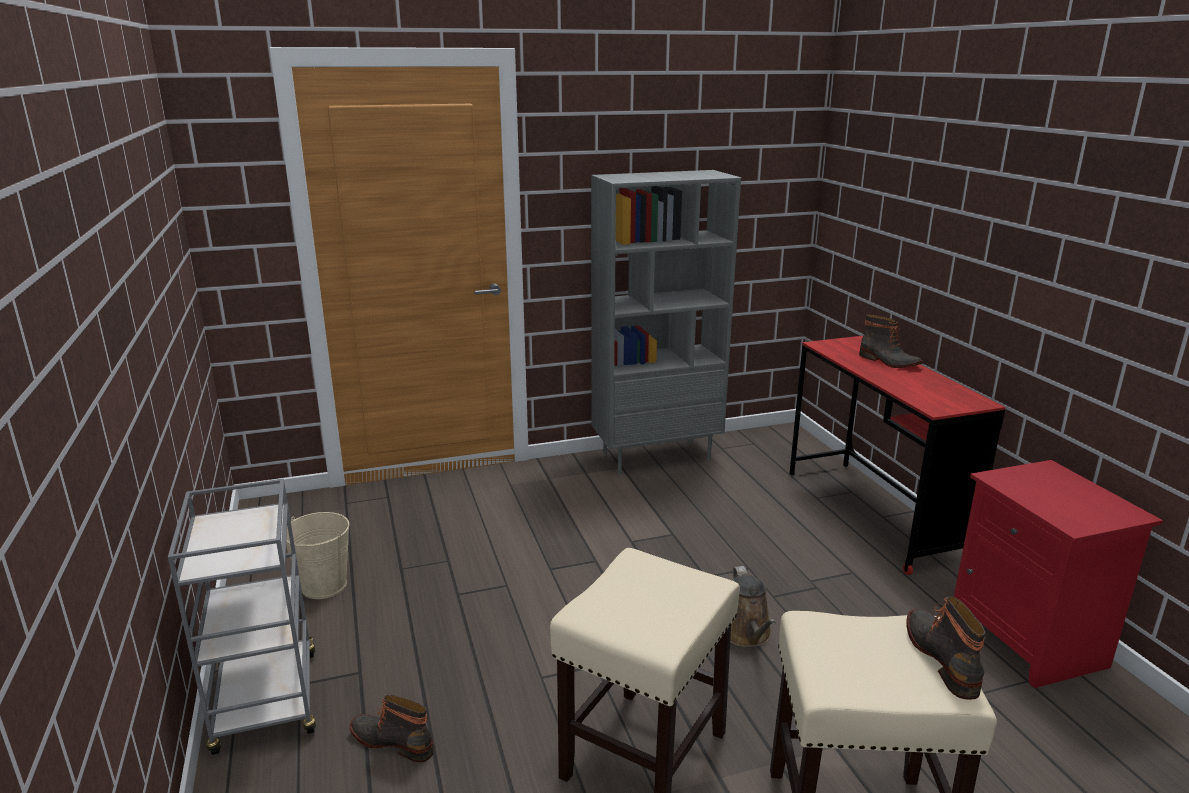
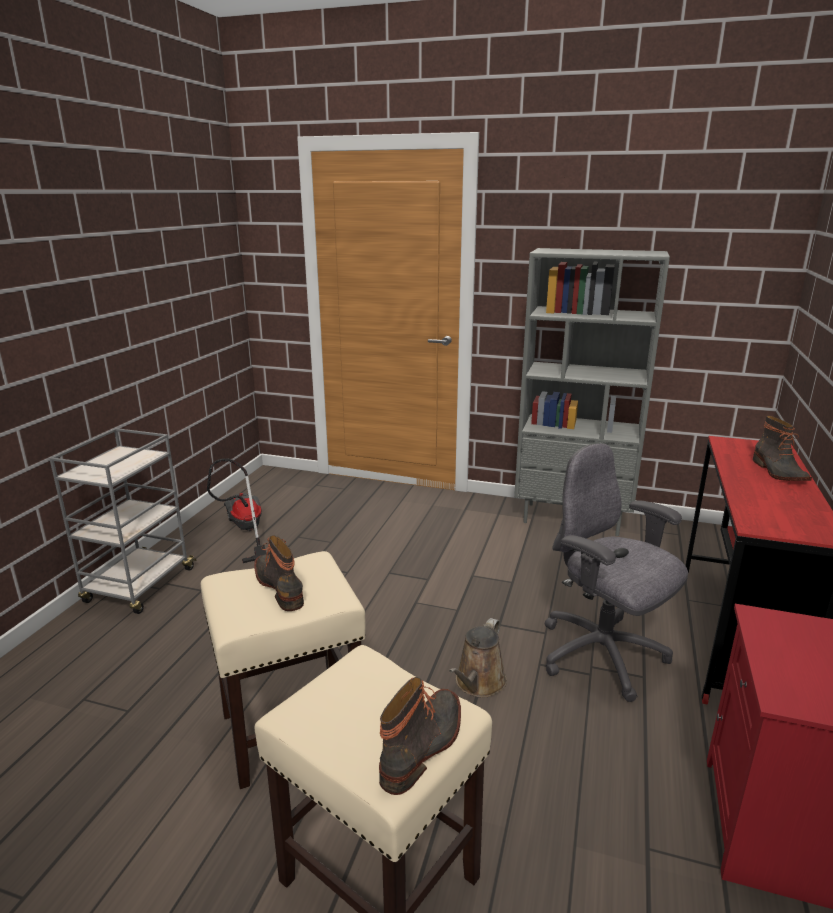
camera: 35 degrees right, 0 degrees up
(324, 585) = (245, 531): beige bucket -> vacuum cleaner
(393, 741) = (168, 639): boot -> boot (281, 586)
(809, 569) = (603, 656): none -> grey office chair

